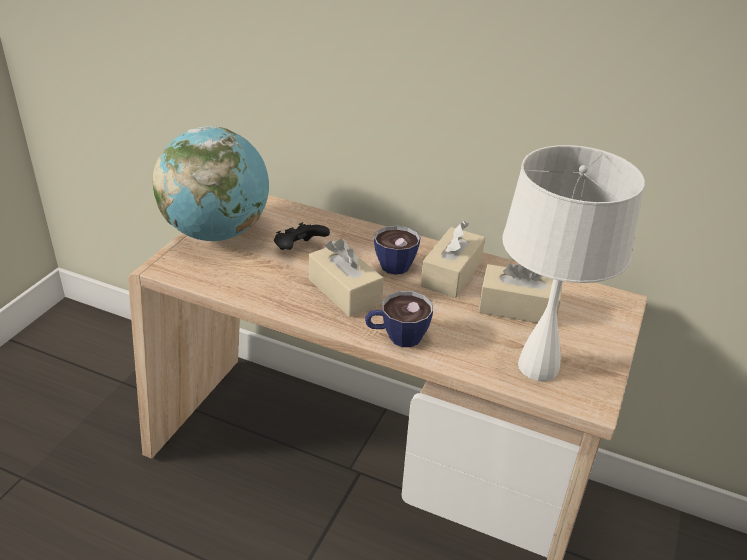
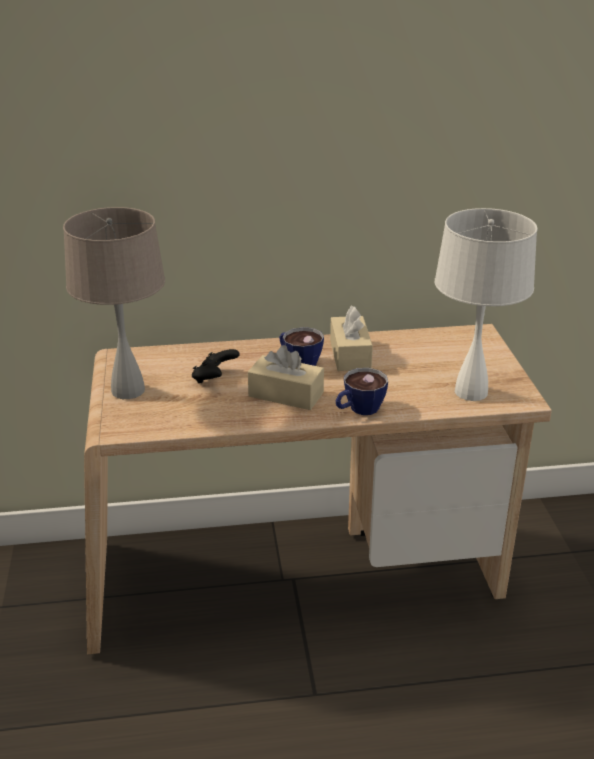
camera: 30 degrees left, 5 degrees down
(217, 233) = (128, 390): globe -> beige table lamp
(517, 307) = (419, 360): beige tissue box -> none

